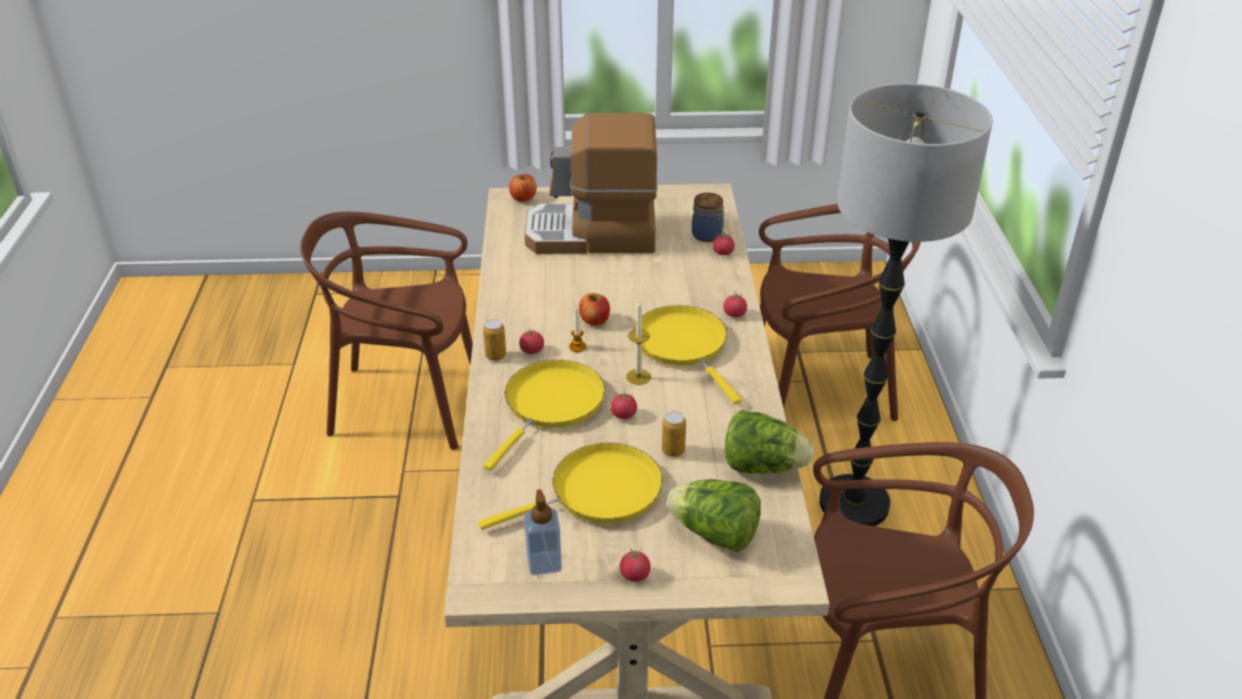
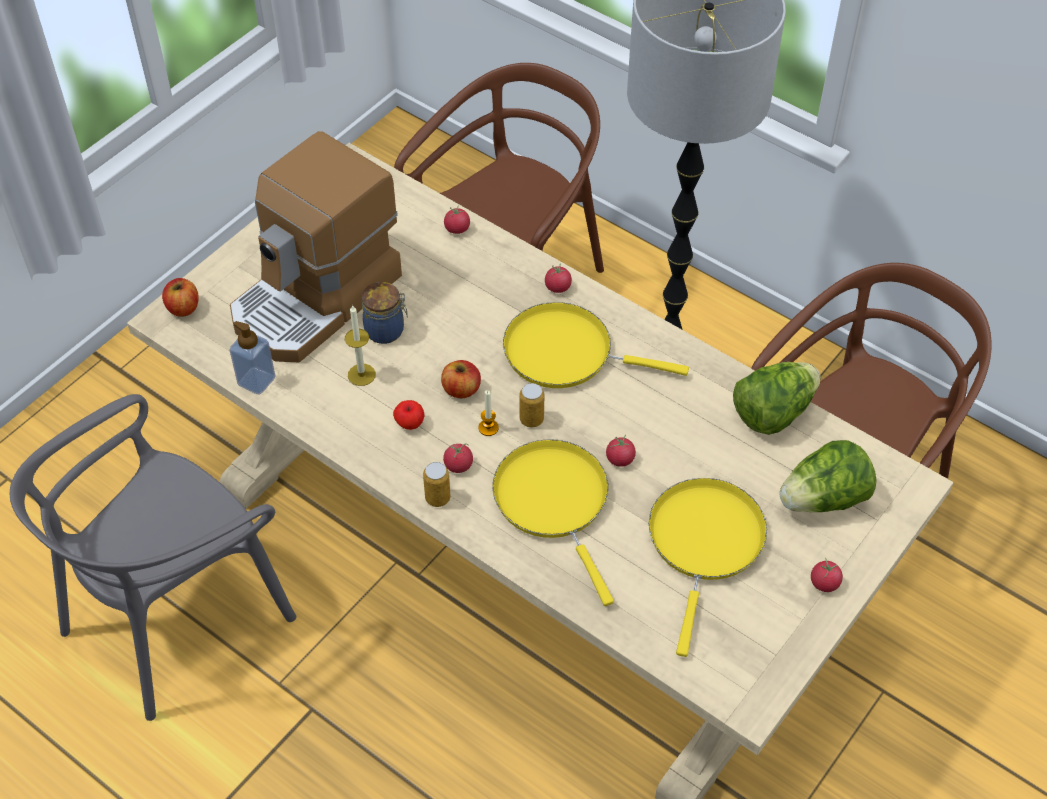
camera: 50 degrees left, 15 degrees up
(407, 403) = (176, 617): brown chair -> grey chair
(541, 315) = (409, 423): none -> apple
(544, 563) = (758, 636): soap dispenser -> soap dispenser (256, 381)
(638, 377) = (577, 413): candle -> candle (361, 374)
(673, 451) = (699, 457): can -> can (531, 419)
(708, 236) = (418, 219): jar -> jar (386, 330)

